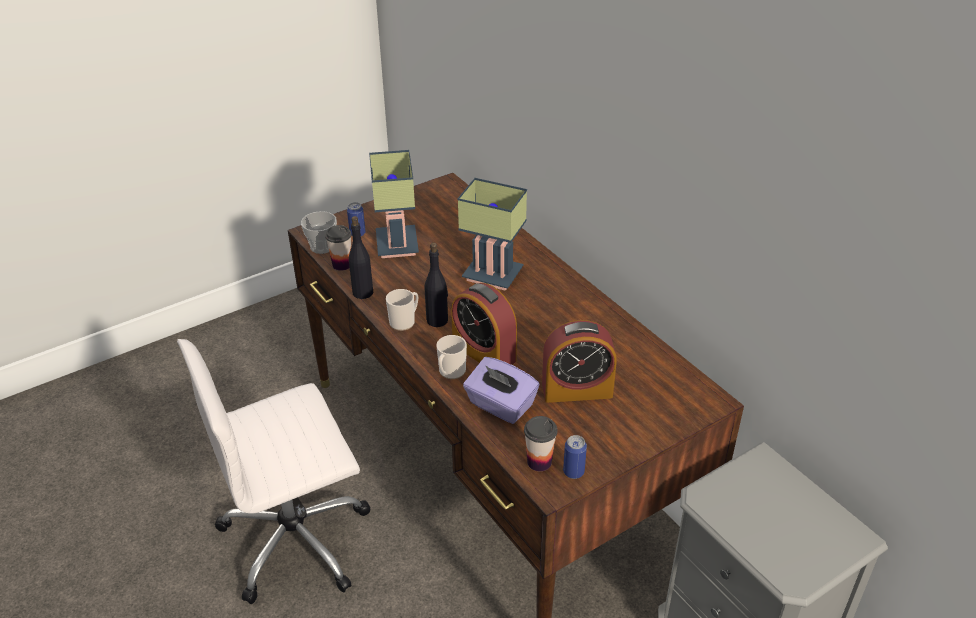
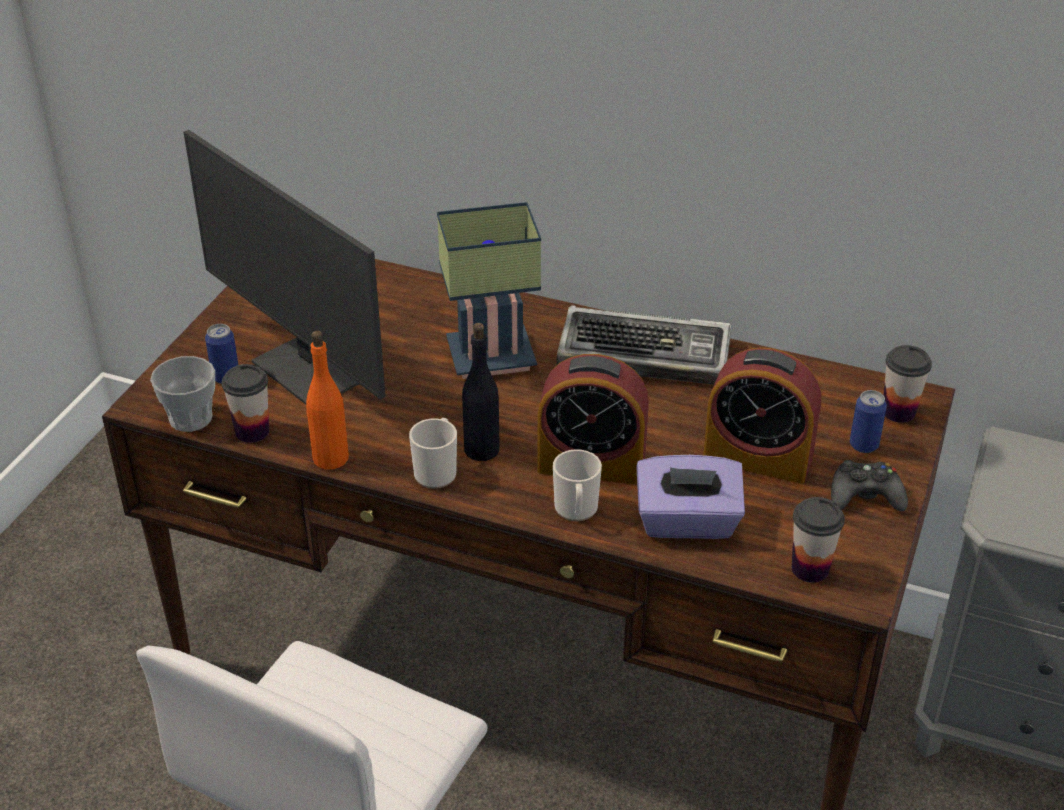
camera: 35 degrees left, 0 degrees up
(362, 292) = (330, 458): black bottle -> orange bottle
(399, 246) = (312, 370): table lamp -> monitor
(573, 472) = (861, 560): can -> can (863, 445)
(576, 308) = (646, 355): none -> keyboard
(577, 390) = (757, 458): alarm clock -> alarm clock turned 60 degrees clockwise
(616, 439) = (865, 496): none -> black game controller
(691, 402) = (898, 412): none -> cup

